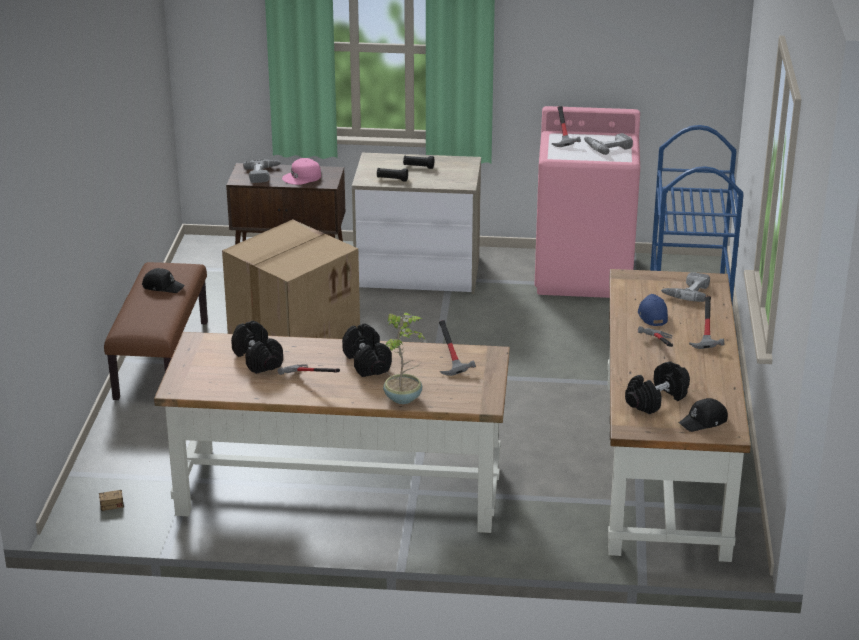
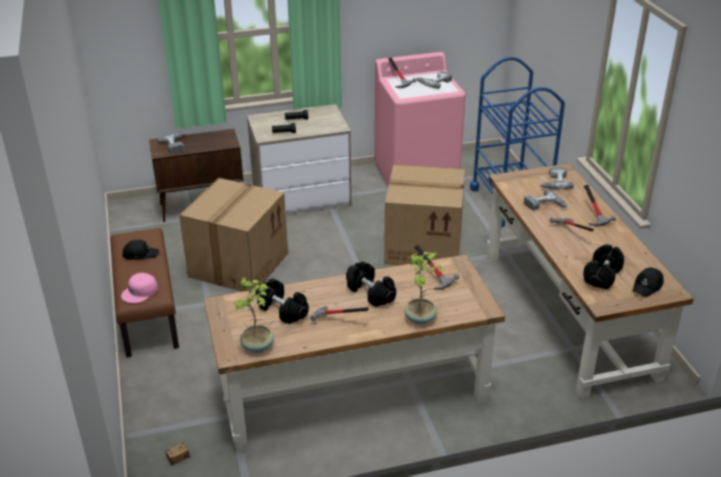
camera: 20 degrees left, 5 degrees up
(208, 387) = (258, 346): none -> potted plant
(302, 177) = (208, 142): pink cap -> pink cap (140, 292)
(536, 355) = (425, 245): none -> cardboard box
(651, 315) = (545, 206): blue cap -> power drill

